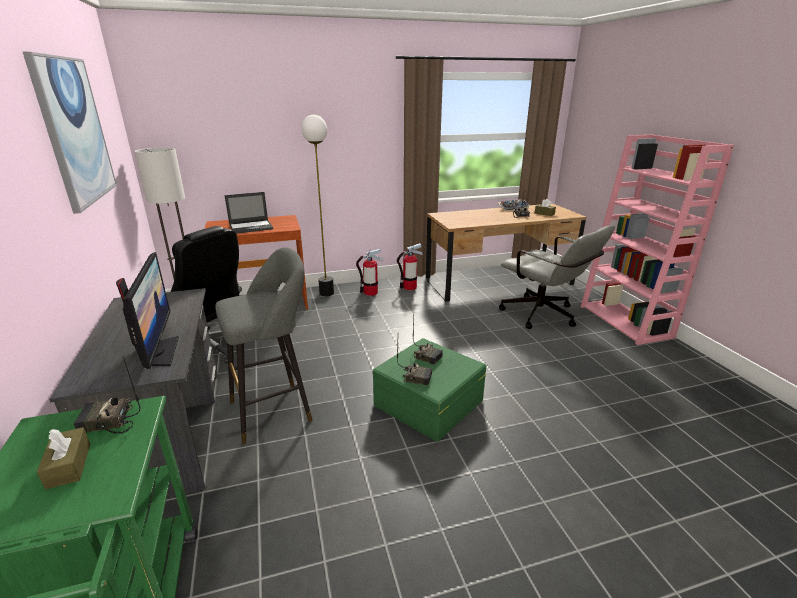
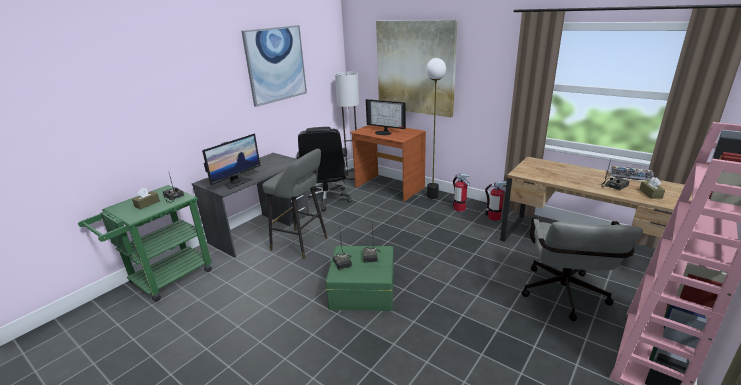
camera: 55 degrees right, 0 degrees up
(251, 227) = (384, 132): laptop -> monitor
(267, 132) = (415, 67): none -> picture

